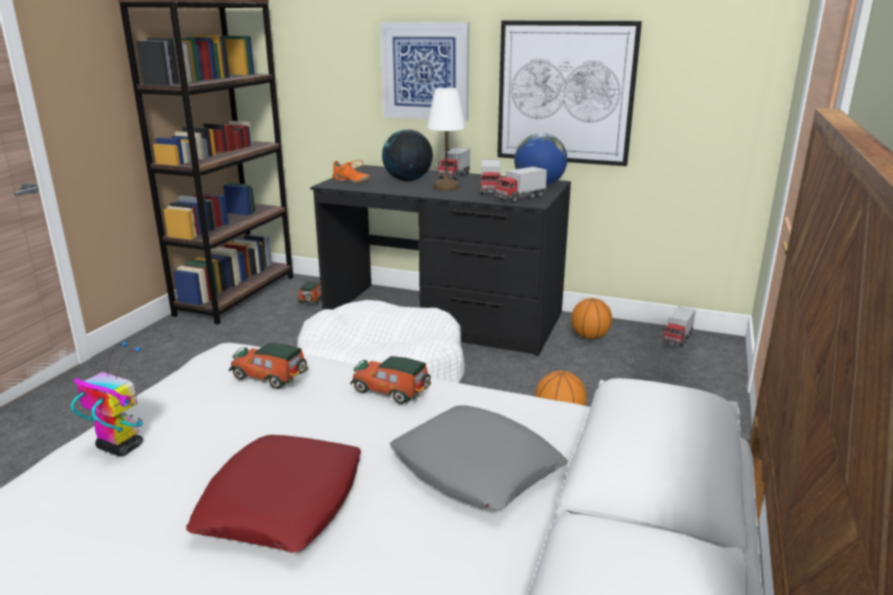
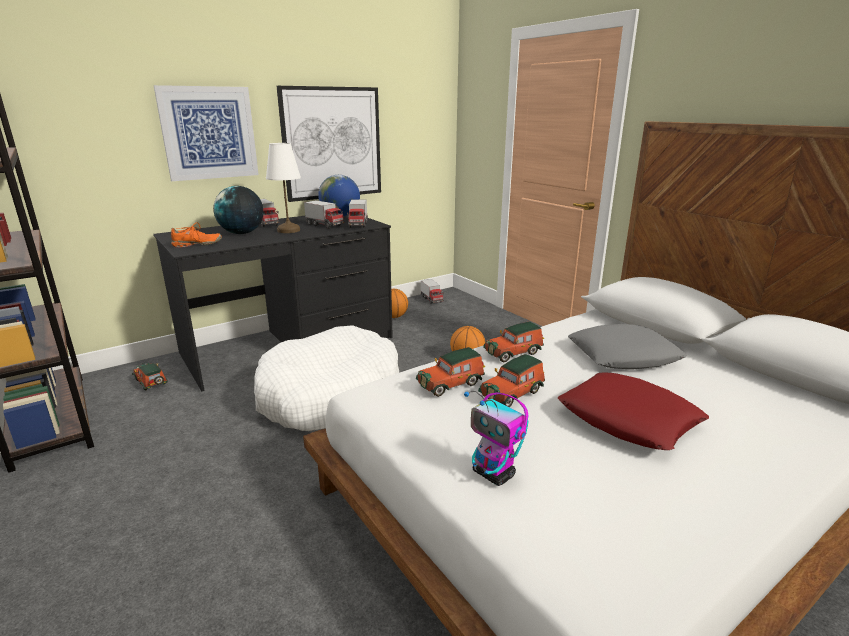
camera: 55 degrees left, 0 degrees up
(119, 447) = (494, 474): toy robot -> toy robot turned 105 degrees counterclockwise
(278, 413) = (513, 393): none -> toy car

